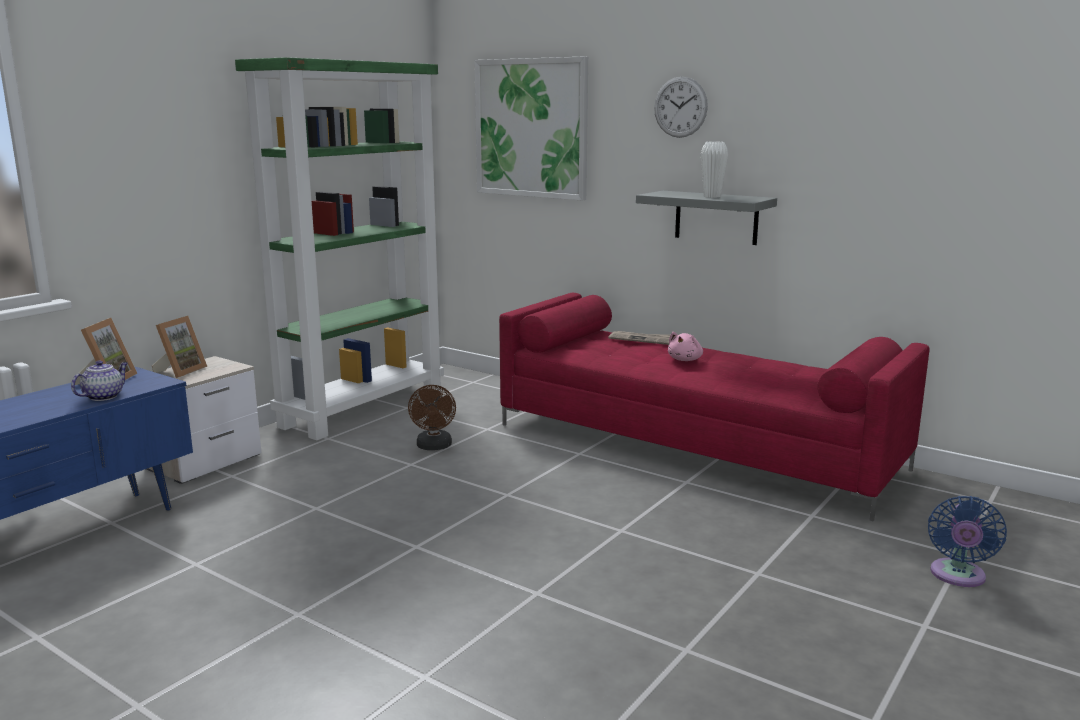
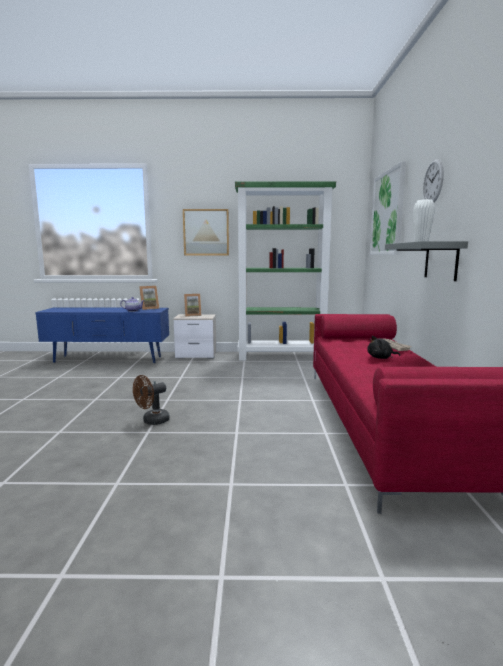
camera: 55 degrees right, 5 degrees down
(174, 165) = (206, 232): none -> picture
(434, 447) = (266, 375): brown fan -> brown fan (152, 421)
(685, 360) = (381, 358): pink plush toy -> black plush toy
(957, 576) = (333, 582): blue fan -> none

